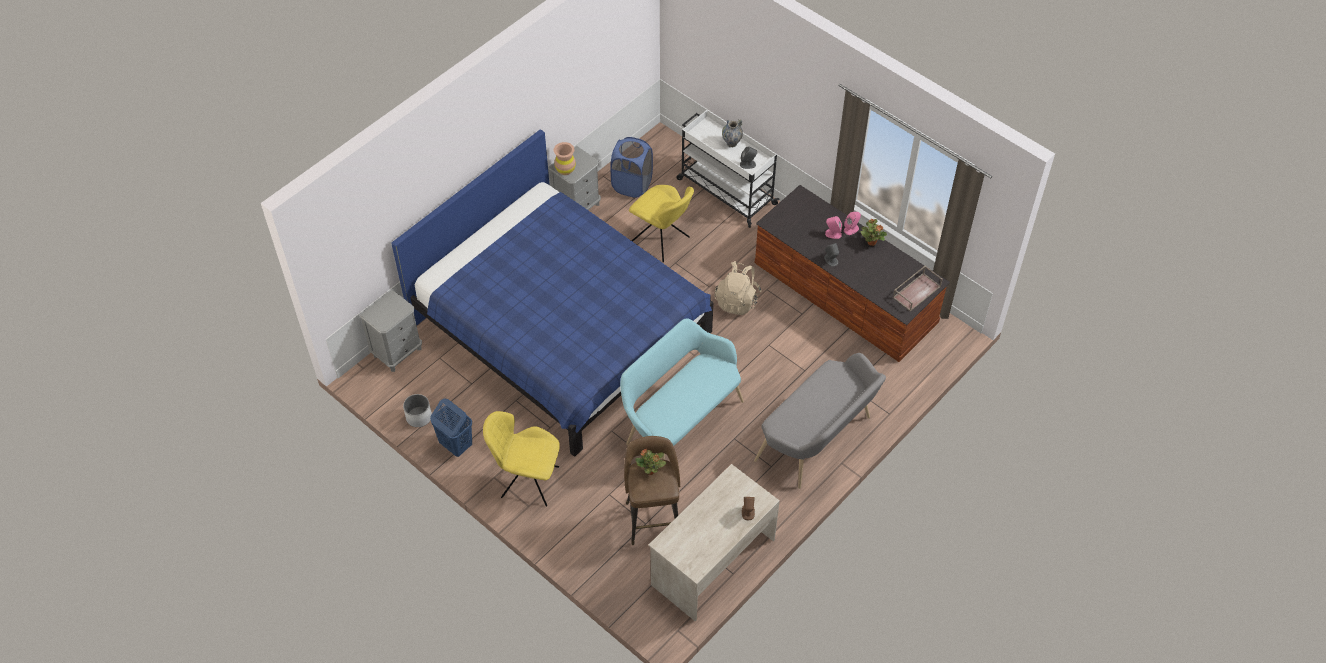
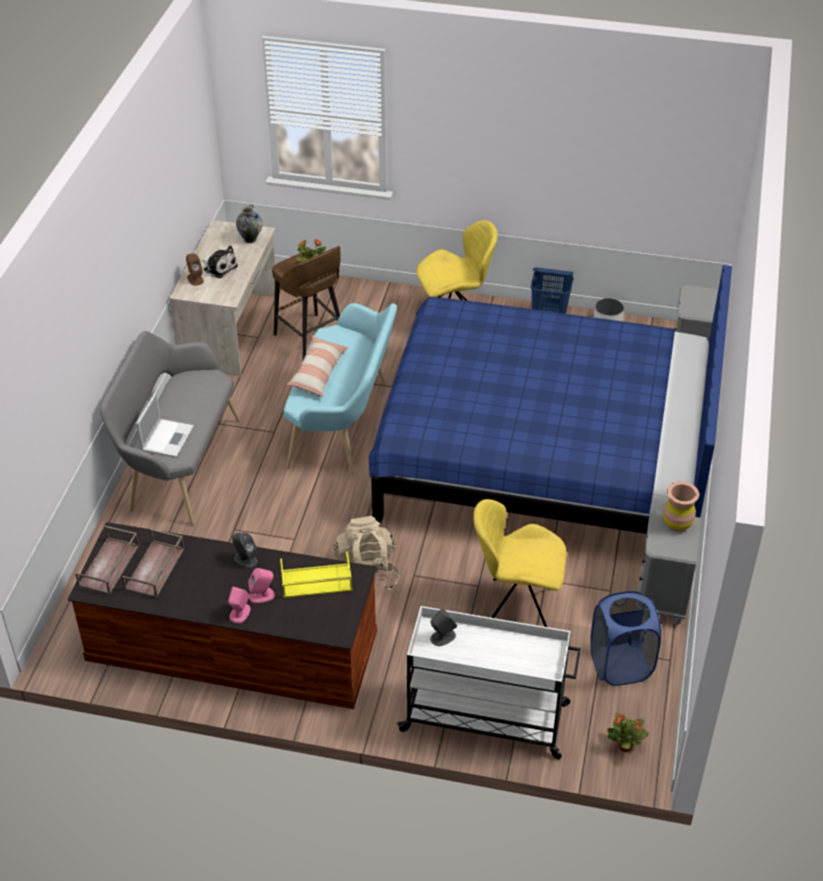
camera: 150 degrees right, 10 degrees down
(698, 395) = (318, 373): none -> pillow
(721, 516) = (219, 267): none -> plush toy
(731, 143) = (489, 659): vase -> vase (250, 239)
(797, 228) = (315, 581): none -> yellow tray
(835, 387) = (167, 437): none -> laptop
(871, 242) = (202, 607): potted plant -> potted plant (625, 746)
(889, 277) = (155, 569): none -> brown tray

